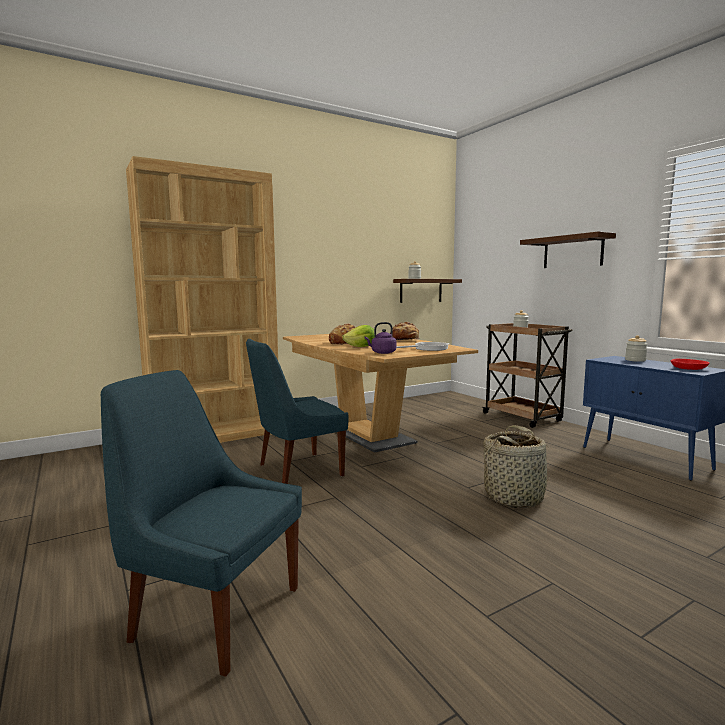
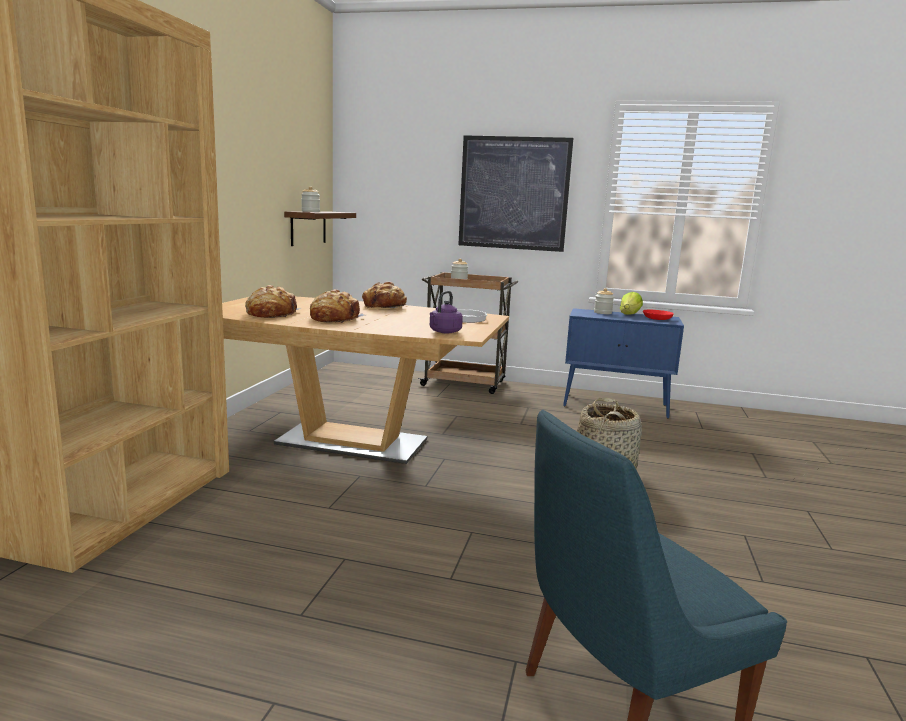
camera: 45 degrees left, 5 degrees up
(297, 471) = (365, 517): blue chair -> none
(322, 339) = (271, 313): none -> bread
(361, 347) = (383, 324): lettuce -> lettuce (629, 314)
(572, 252) = (514, 193): shelf -> picture

